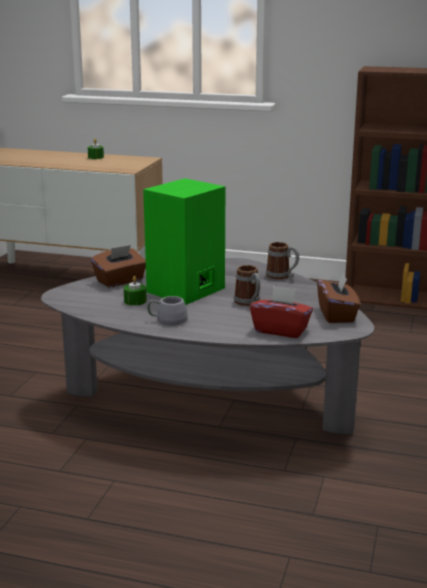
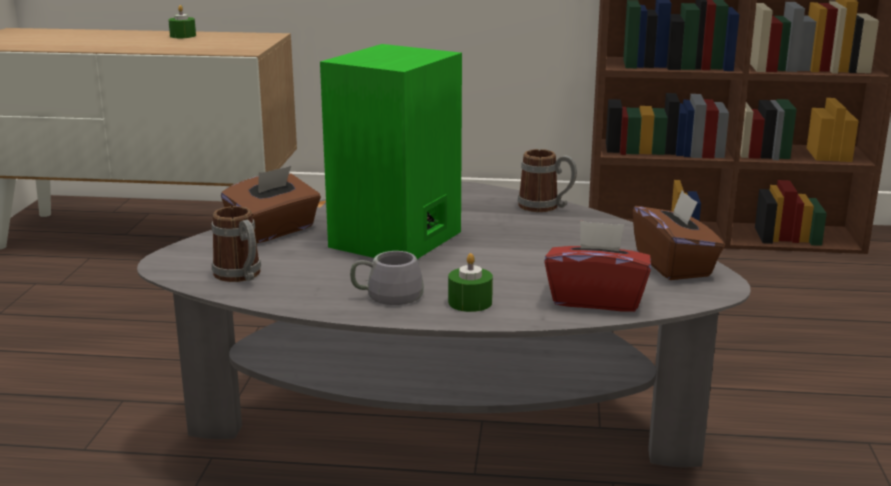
camera: 10 degrees left, 0 degrees up
(135, 301) = (314, 264): green candle -> green candle (470, 302)
(249, 303) = (516, 255): mug -> mug (241, 276)

